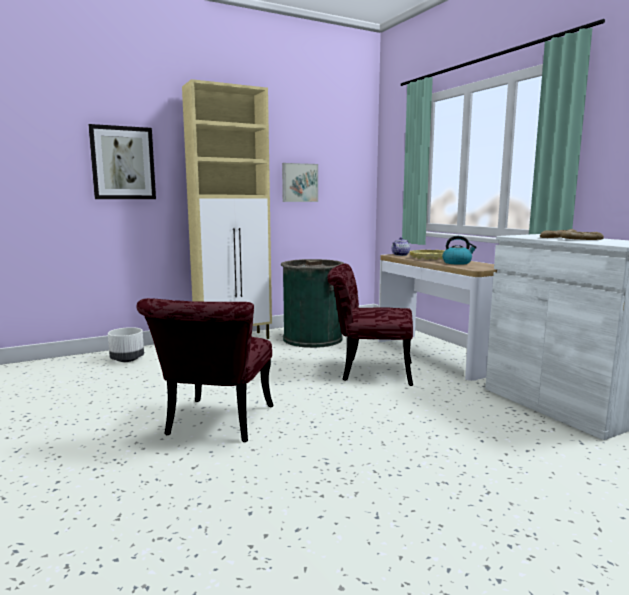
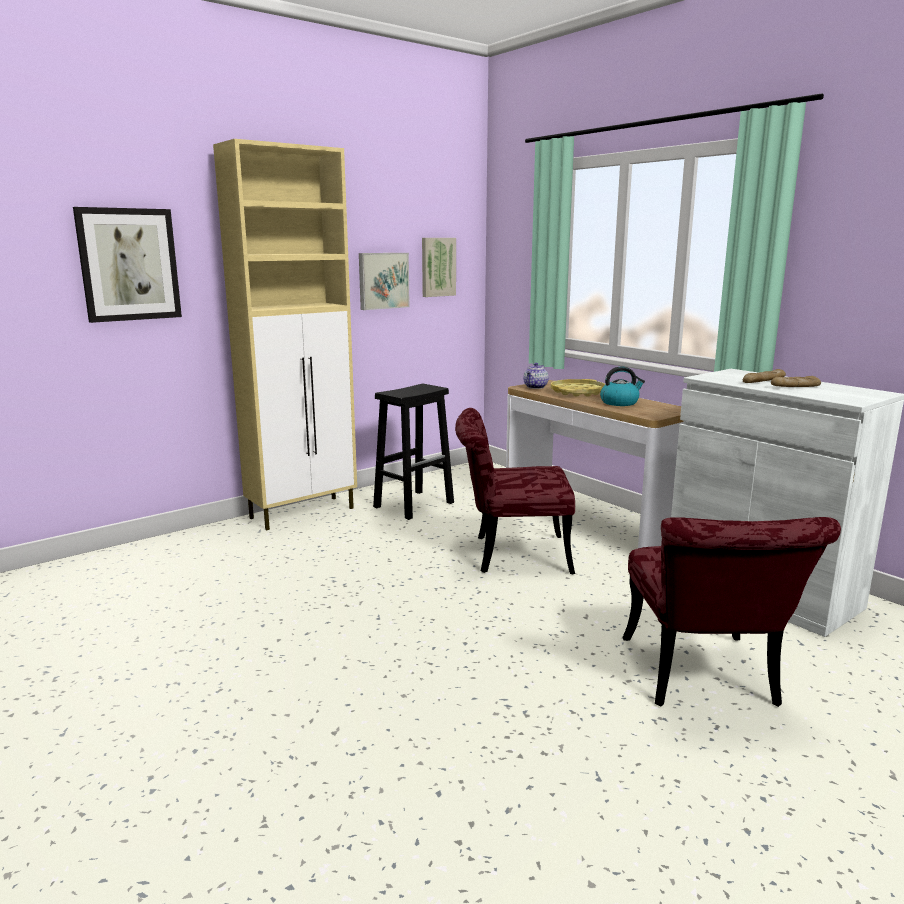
camera: 10 degrees left, 5 degrees up
(127, 360) = (158, 560): white planter -> none
(216, 425) = (337, 661): red chair -> red chair (704, 680)
(312, 338) = (414, 504): green trash can -> black stool
(340, 175) = (437, 267): none -> picture

